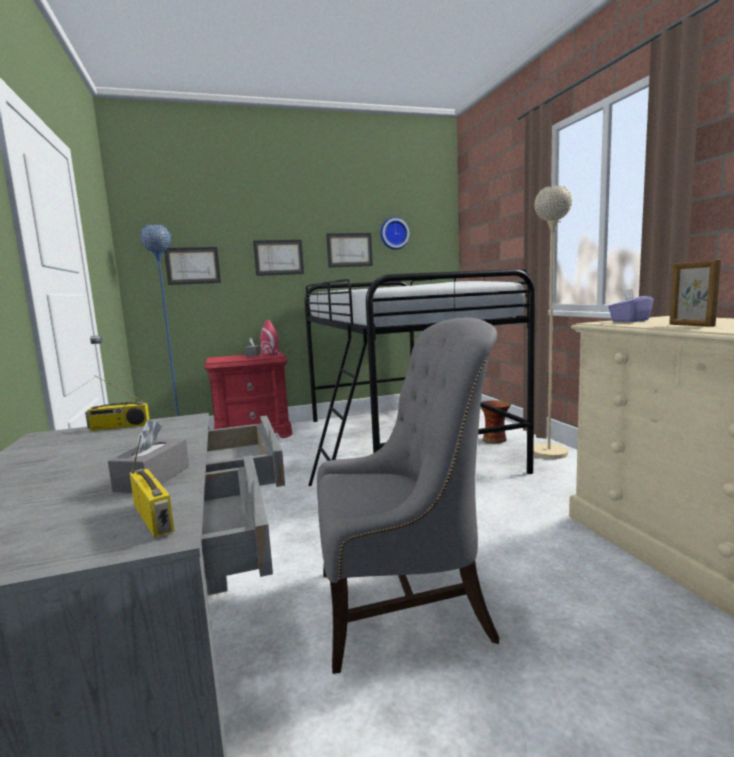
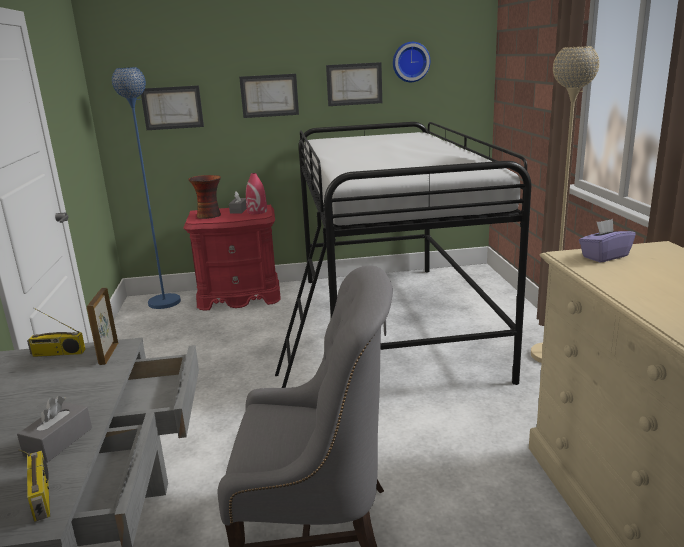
camera: 10 degrees right, 10 degrees up
(495, 439) = (499, 329): vase -> vase (209, 215)
(690, 325) = (645, 287): picture frame -> picture frame (108, 354)

